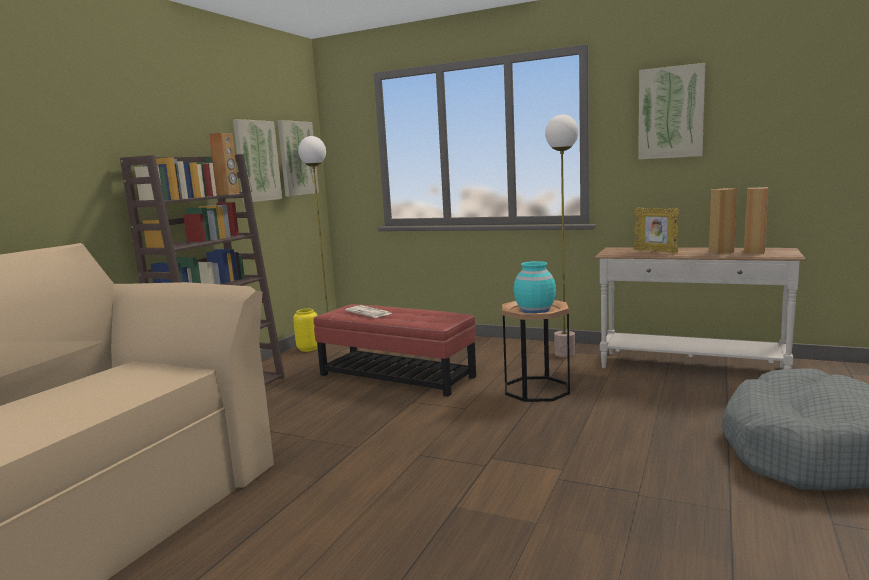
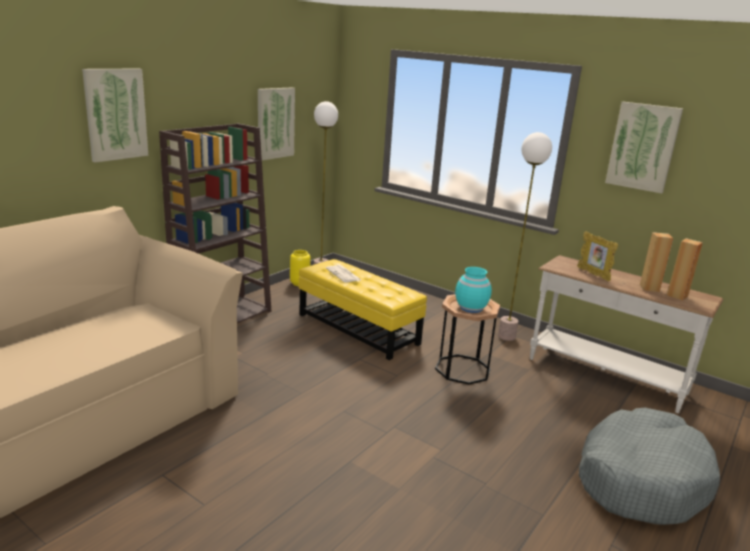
camera: 10 degrees right, 10 degrees up
(228, 194) = (243, 160): brown speaker -> none
(297, 158) = (313, 118): picture -> picture (115, 114)
(396, 375) = (358, 329): red ottoman -> yellow ottoman

